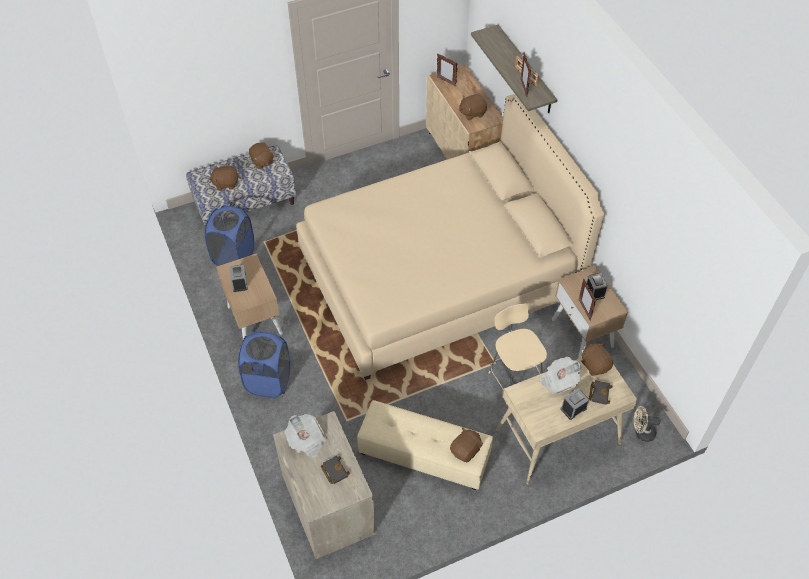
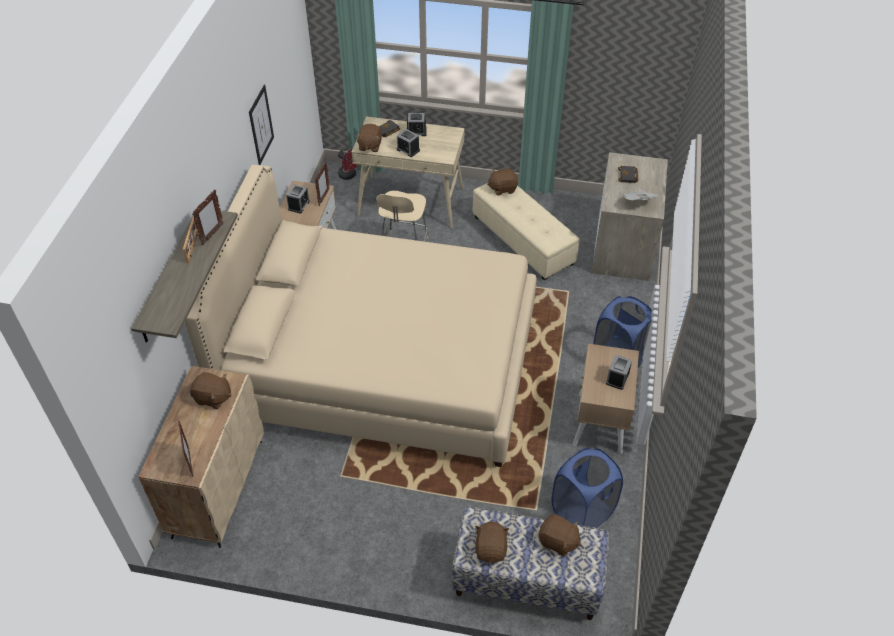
camera: 145 degrees left, 5 degrees down
(558, 381) = (408, 150): newspaper -> alarm clock
(630, 219) = (261, 125): none -> picture
(641, 433) = (349, 175): beige fan -> red fan

